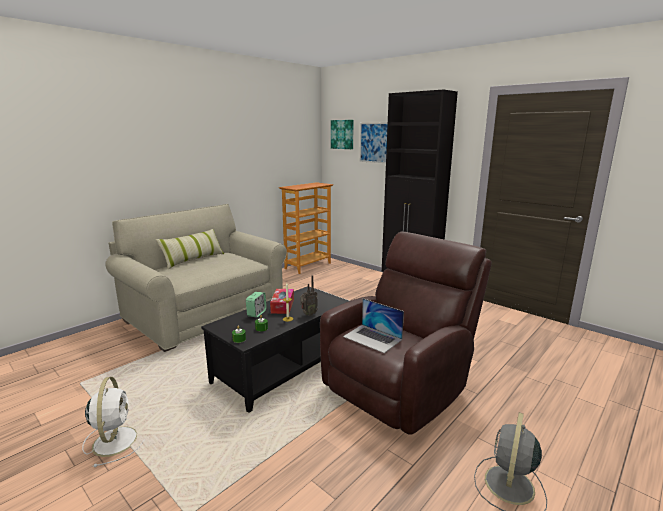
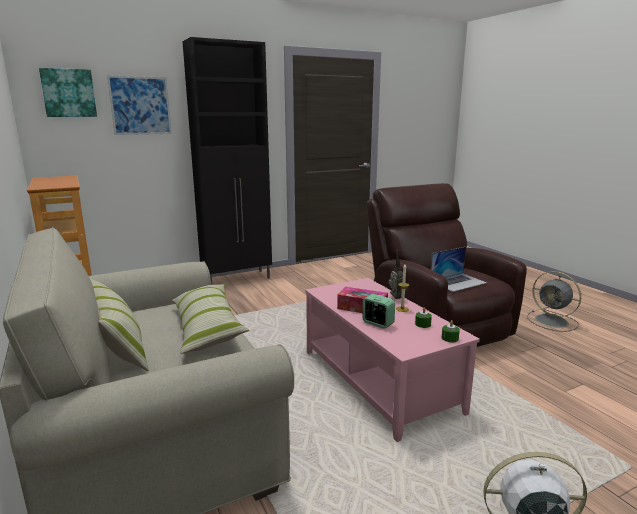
camera: 70 degrees left, 0 degrees up
(214, 269) = (207, 328): none -> pillow
(282, 366) = (377, 381): black coffee table -> pink coffee table

